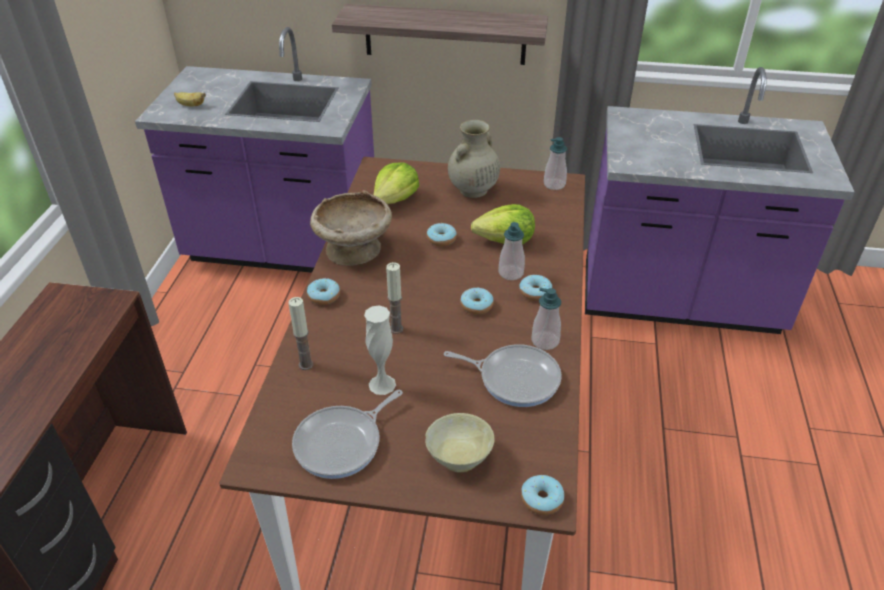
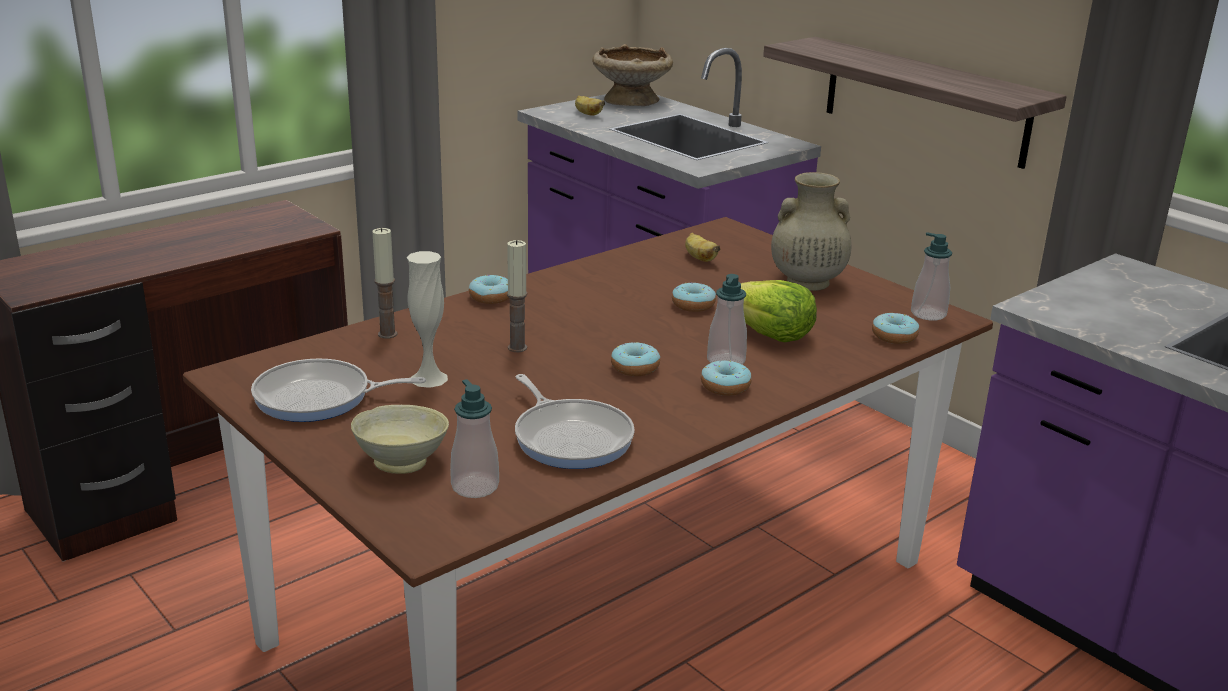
camera: 40 degrees right, 15 degrees down
(354, 250) = (582, 278): beige bowl -> beige bowl (631, 100)
(395, 199) = (699, 258): lettuce -> banana
(541, 500) = (422, 535): donut -> donut (894, 336)
(545, 341) = (662, 427): soap dispenser -> soap dispenser (475, 486)

